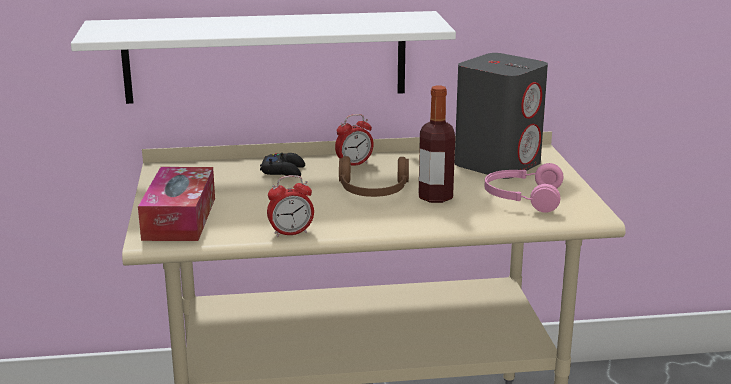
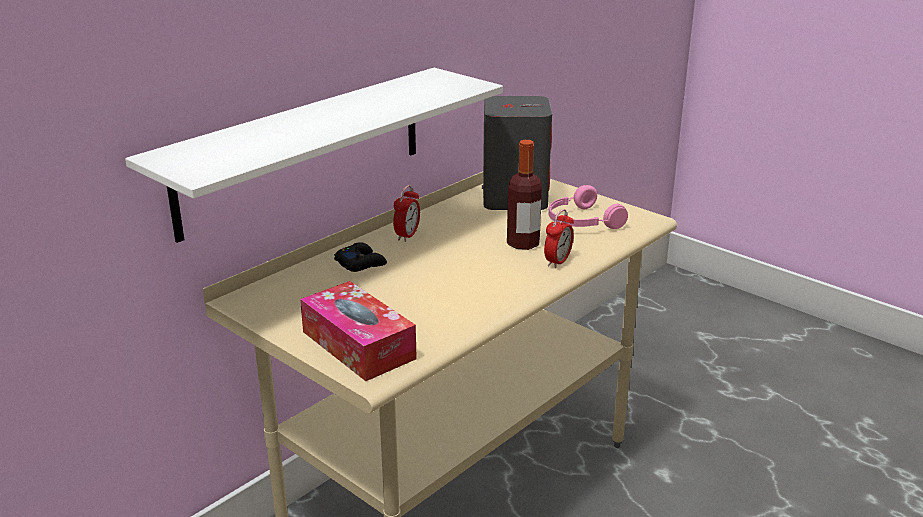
camera: 40 degrees left, 5 degrees up
(291, 233) = (477, 319): alarm clock -> alarm clock (558, 261)
(373, 191) = (469, 255): brown headphones -> none

